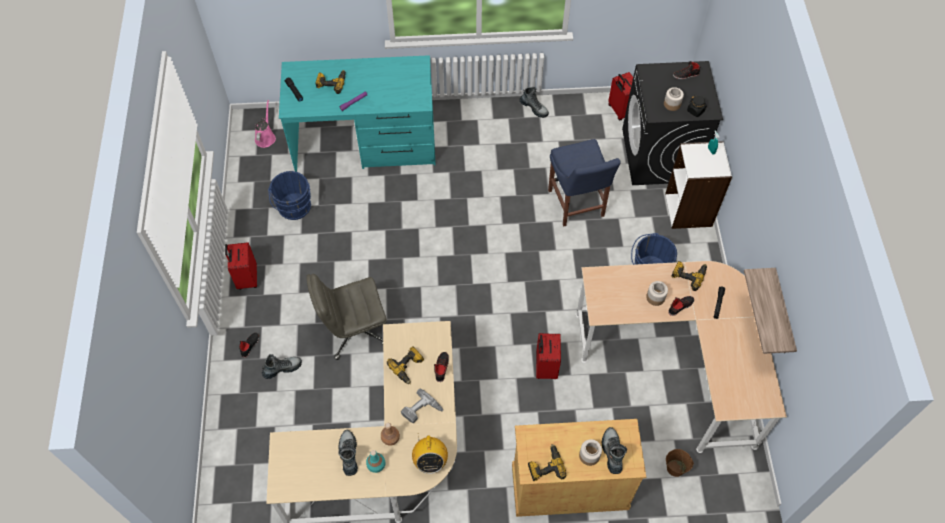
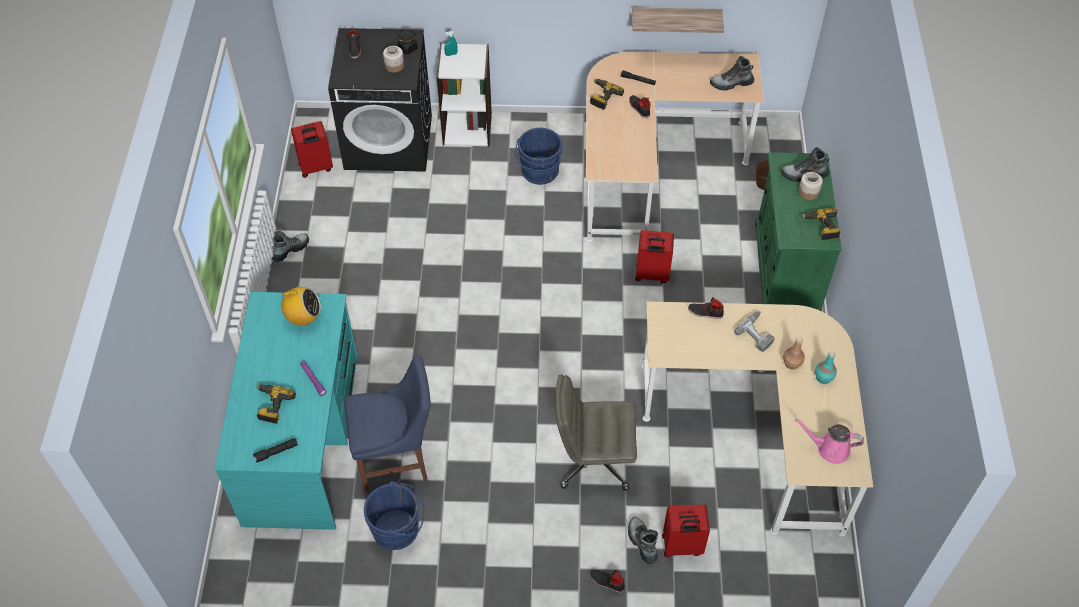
camera: 85 degrees left, 5 degrees down
(246, 278) = (504, 589): red suitcase -> red suitcase (682, 546)
(265, 137) = (264, 570): pink watering can -> pink watering can (829, 449)
(349, 454) = (811, 404): boot -> boot (731, 84)
(354, 330) = (593, 460): grey office chair -> grey office chair turned 105 degrees clockwise
(408, 367) = (704, 344): power drill -> none
(430, 461) = (815, 329): radio -> radio (304, 318)
(569, 486) = (786, 268): beige cabinet -> green cabinet
(576, 205) = (445, 224): blue chair -> blue chair (397, 460)
(655, 297) = (627, 125): jar -> none

